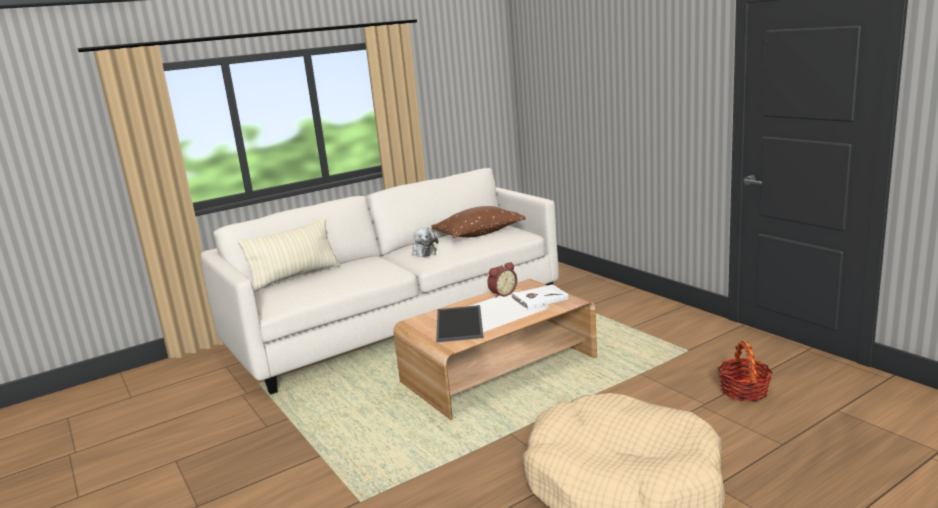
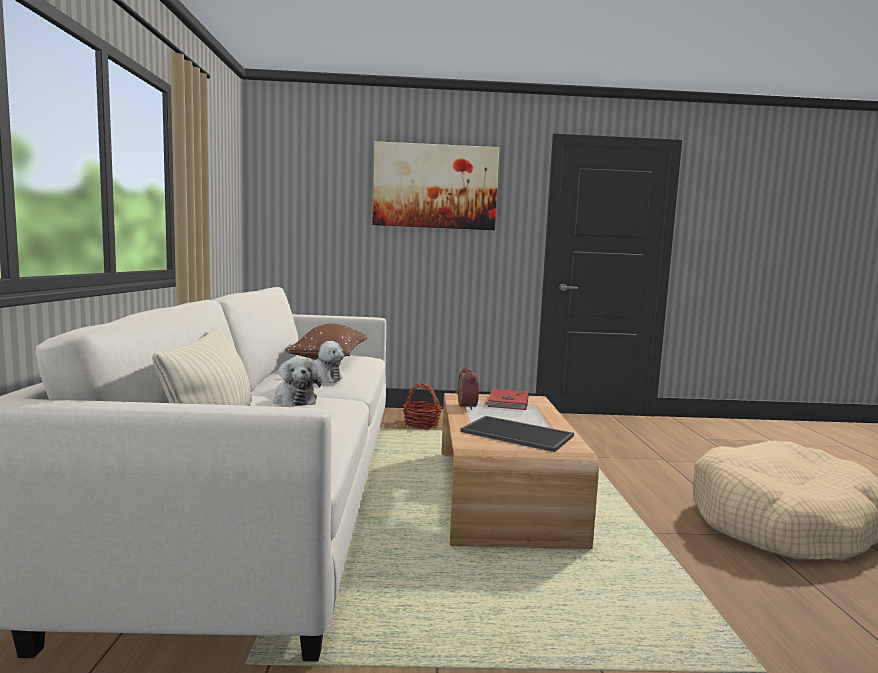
camera: 60 degrees left, 10 degrees down
(367, 266) = (294, 400): none -> plush toy
(539, 299) = (507, 402): white book -> red book
(631, 64) = (435, 186): none -> picture
(744, 391) = (655, 445): basket -> basket (421, 424)

